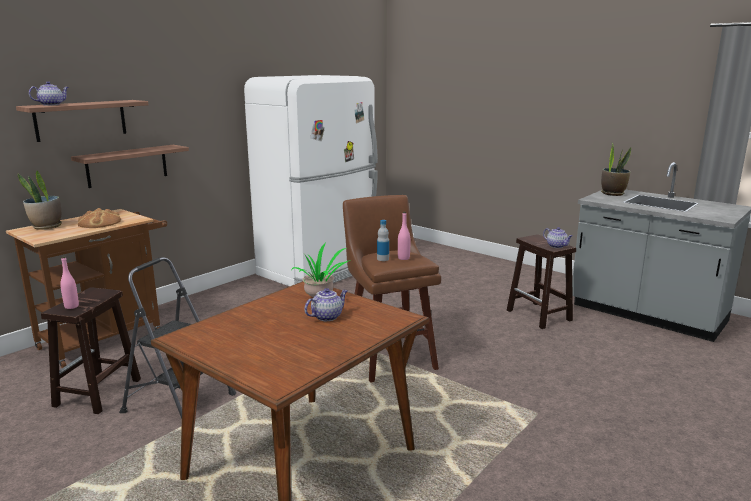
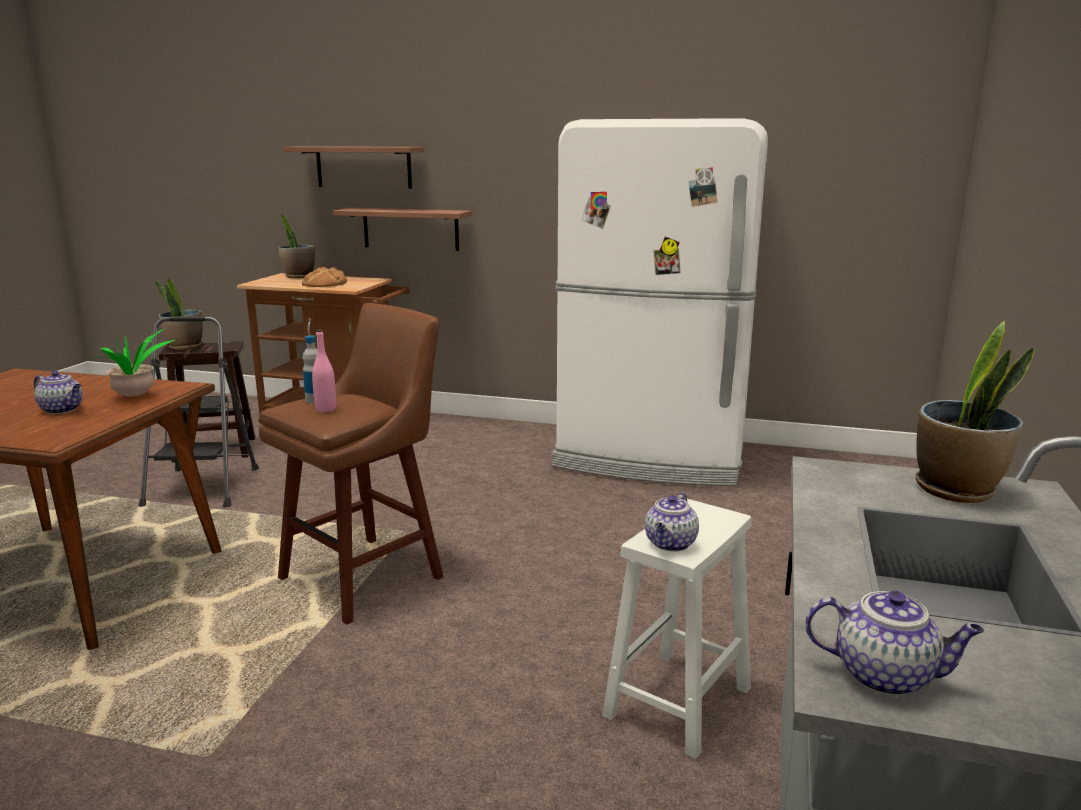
camera: 65 degrees right, 0 degrees up
(52, 105) = (321, 146): teapot -> teapot (886, 675)
(71, 306) = (185, 347): pink bottle -> potted plant
(539, 315) = (677, 703): brown stool -> white stool

